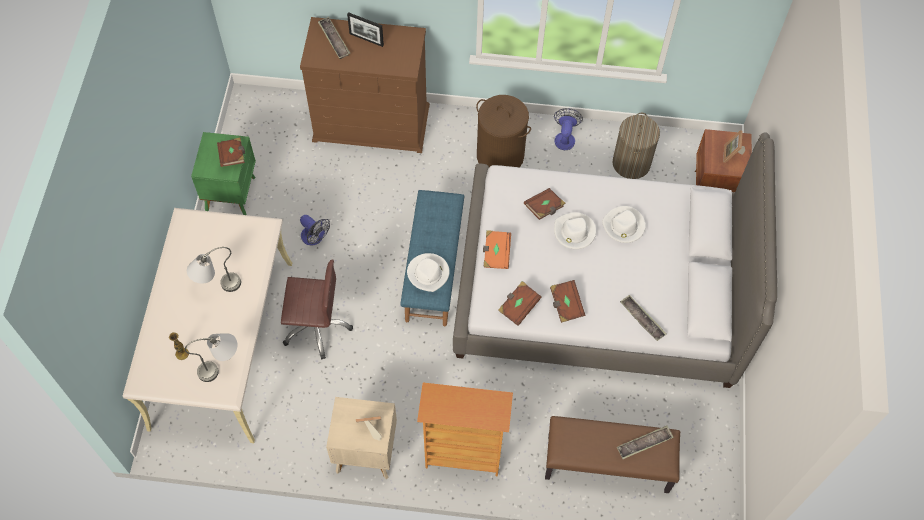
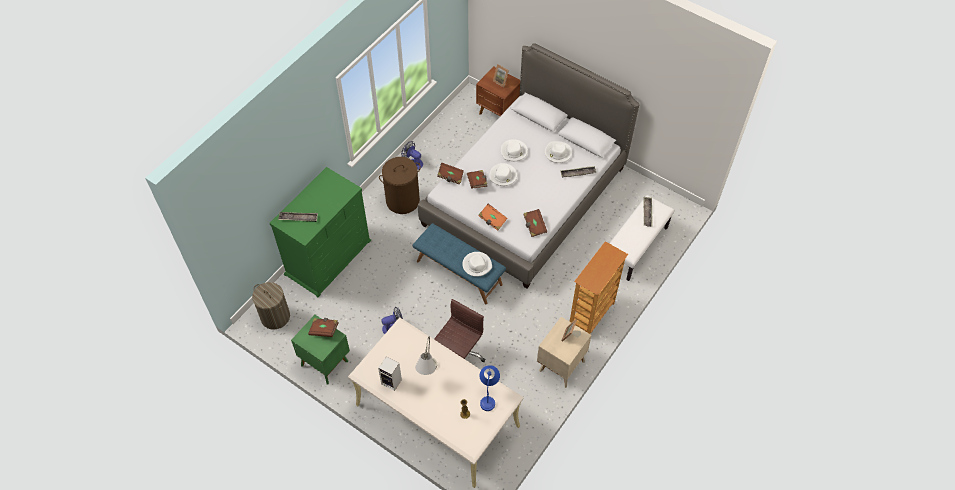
camera: 60 degrees left, 5 degrees down
(187, 255) = (392, 382): none -> speaker
(222, 367) = (488, 394): grey table lamp -> blue table lamp
(366, 39) = (311, 201): picture frame -> none
(372, 123) = (328, 257): brown dresser -> green dresser
(566, 305) = (547, 203): brown book -> brown book (450, 177)
(607, 464) = (636, 247): brown bench -> white bench
(631, 163) = (453, 140): laundry basket -> laundry basket (275, 316)
(659, 279) = (557, 153): none -> white hat

